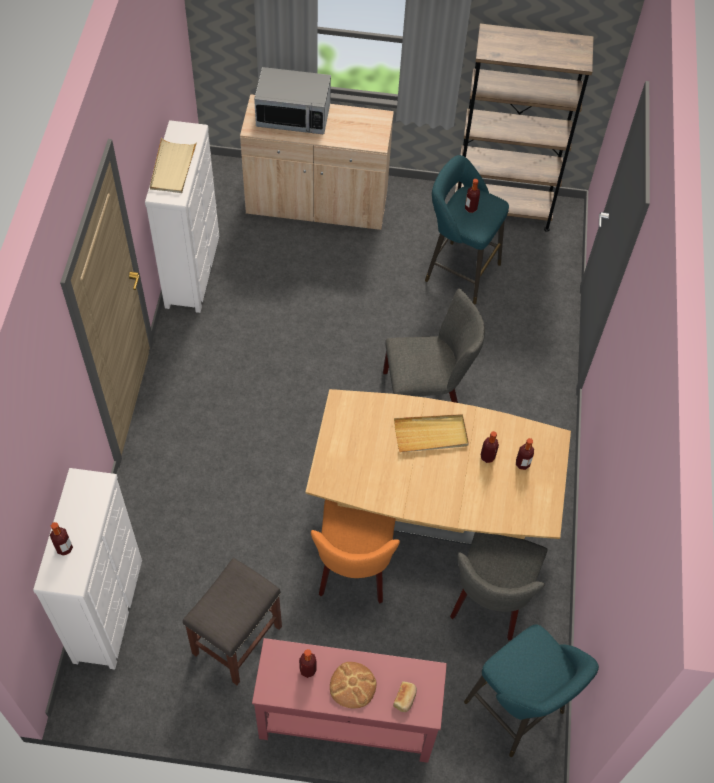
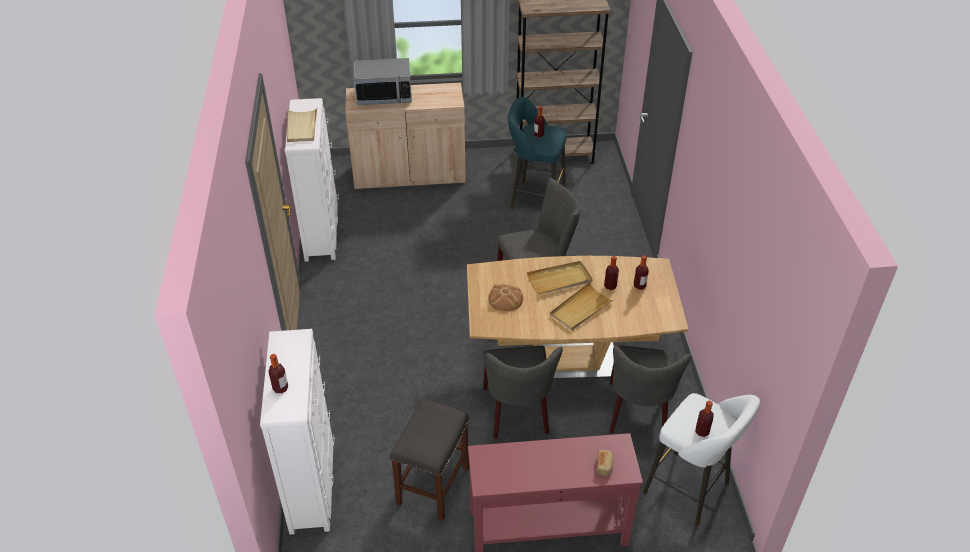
camera: 10 degrees left, 15 degrees down
(308, 670) = (514, 461): bottle -> bottle (702, 431)
(352, 685) = (556, 465): bread -> bread (505, 298)
(354, 570) = (518, 414): orange chair -> grey chair
(443, 482) = (581, 309): none -> beige tray
(518, 711) = (690, 490): turquoise stool -> white stool

